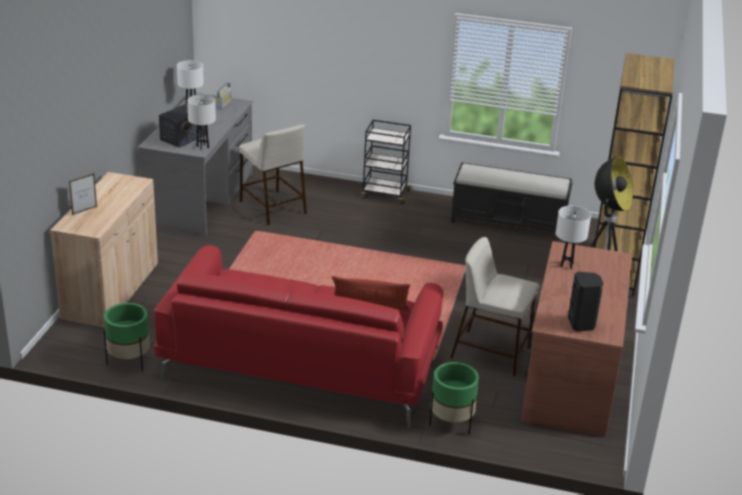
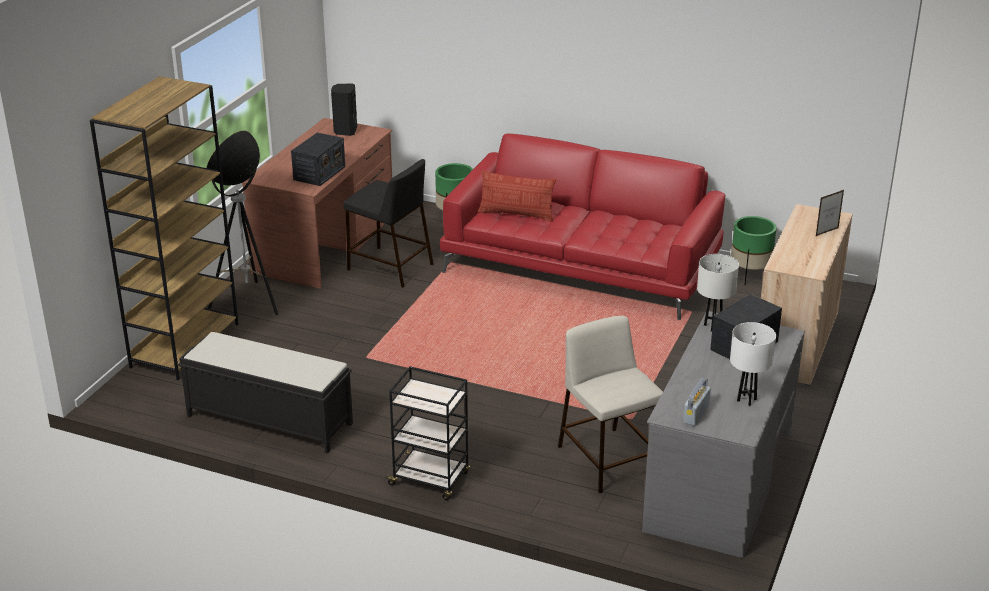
camera: 170 degrees left, 0 degrees up
(491, 353) = (389, 266): beige stool -> black stool
(566, 265) = (319, 173): white table lamp -> radio

